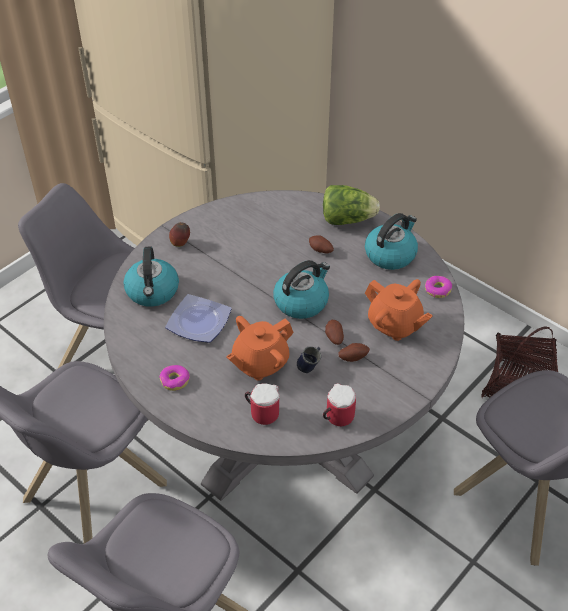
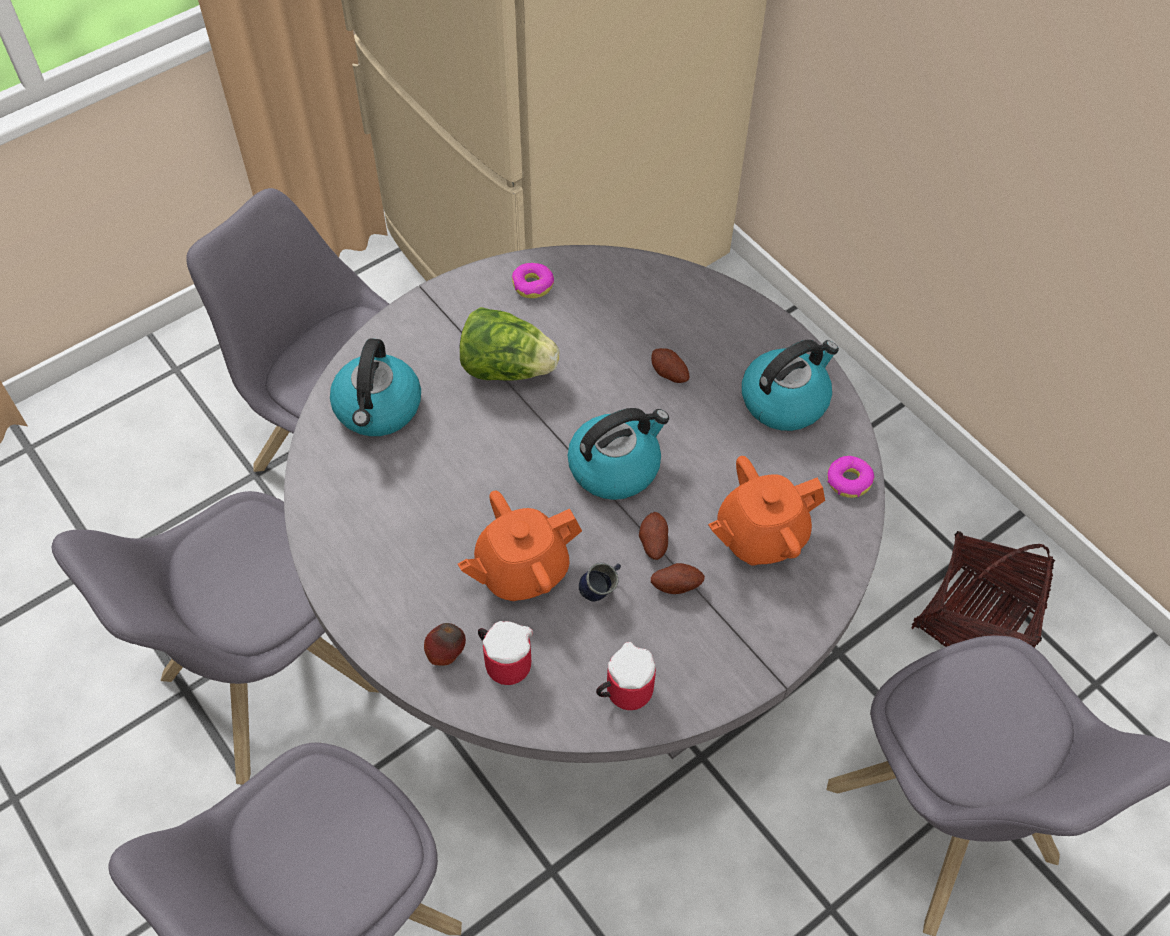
camera: 10 degrees right, 10 degrees up
(175, 380) = (378, 578): donut -> donut (533, 285)
(180, 243) = (442, 325): apple -> apple (446, 654)
(198, 321) = (439, 474): plate -> none
(347, 219) = (727, 322): lettuce -> lettuce (507, 368)
(394, 325) = (760, 535): orange teapot -> orange teapot turned 105 degrees clockwise

